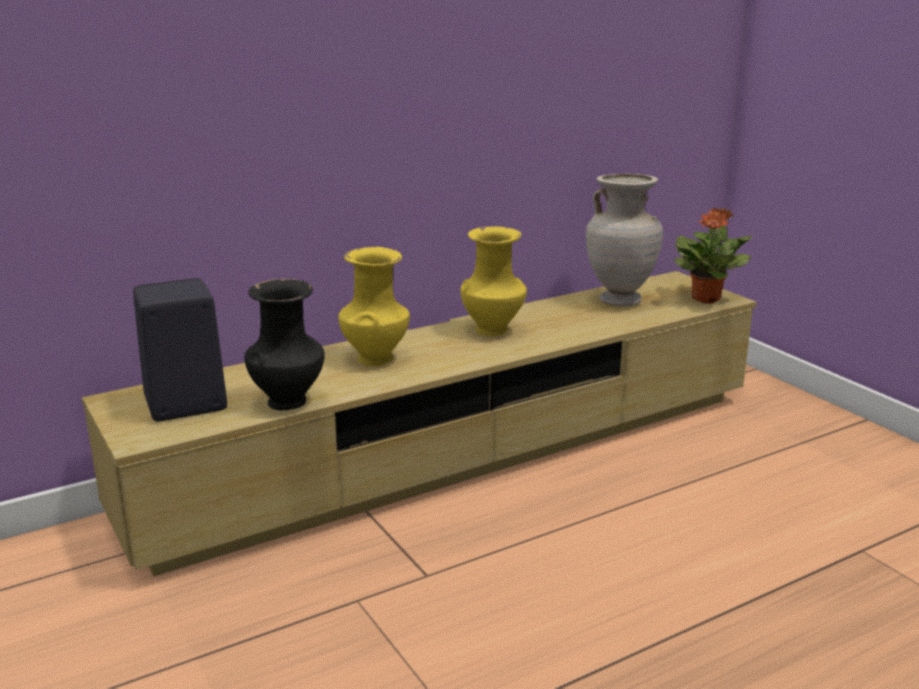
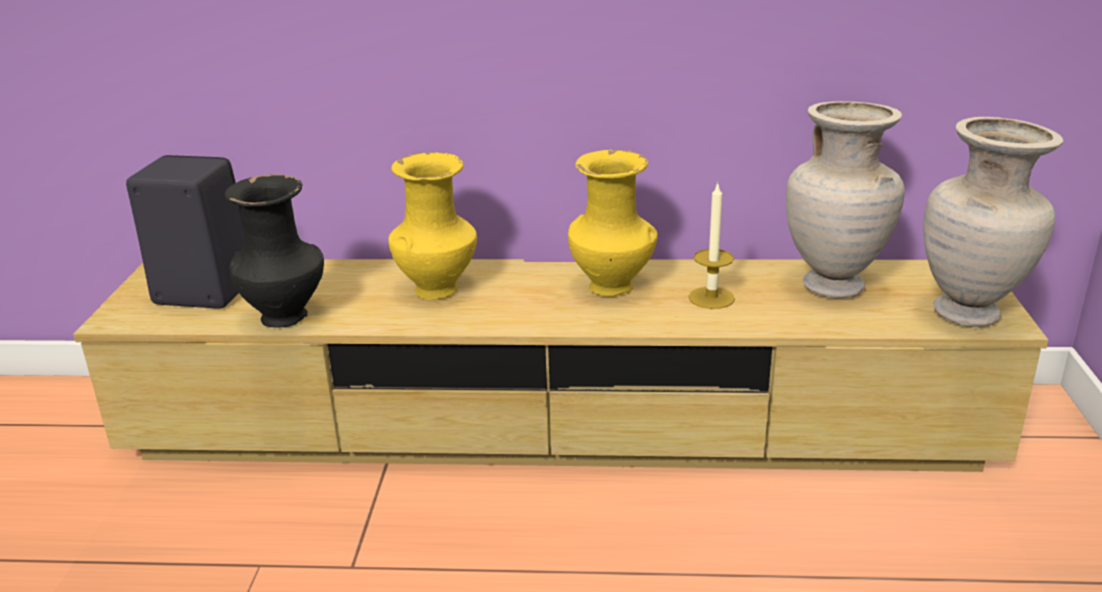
camera: 35 degrees right, 5 degrees up
(561, 322) = (711, 298): none -> candle
(706, 299) = (969, 315): potted plant -> beige vase

